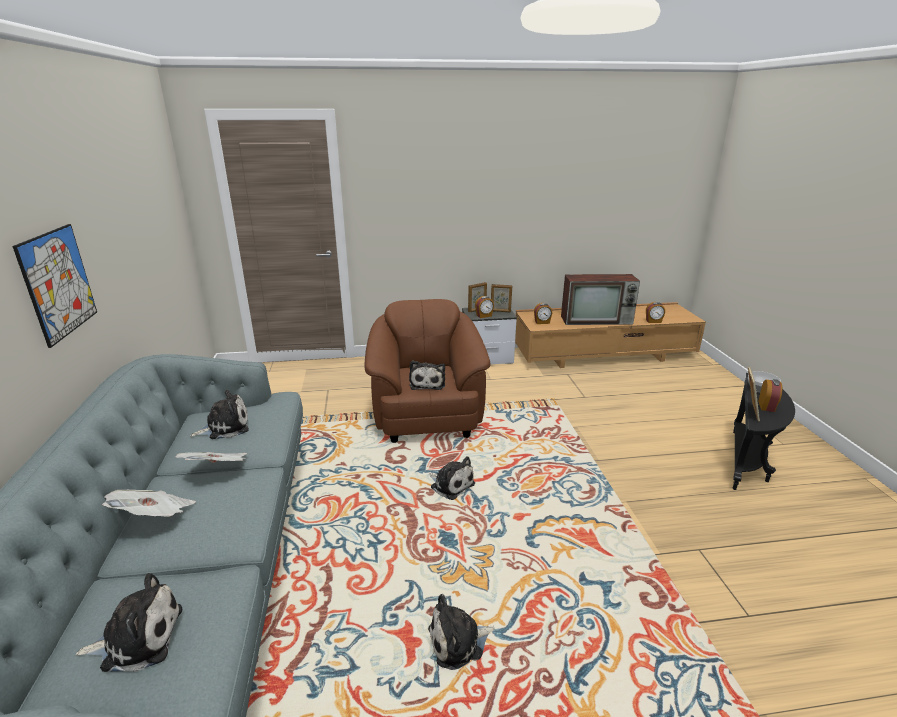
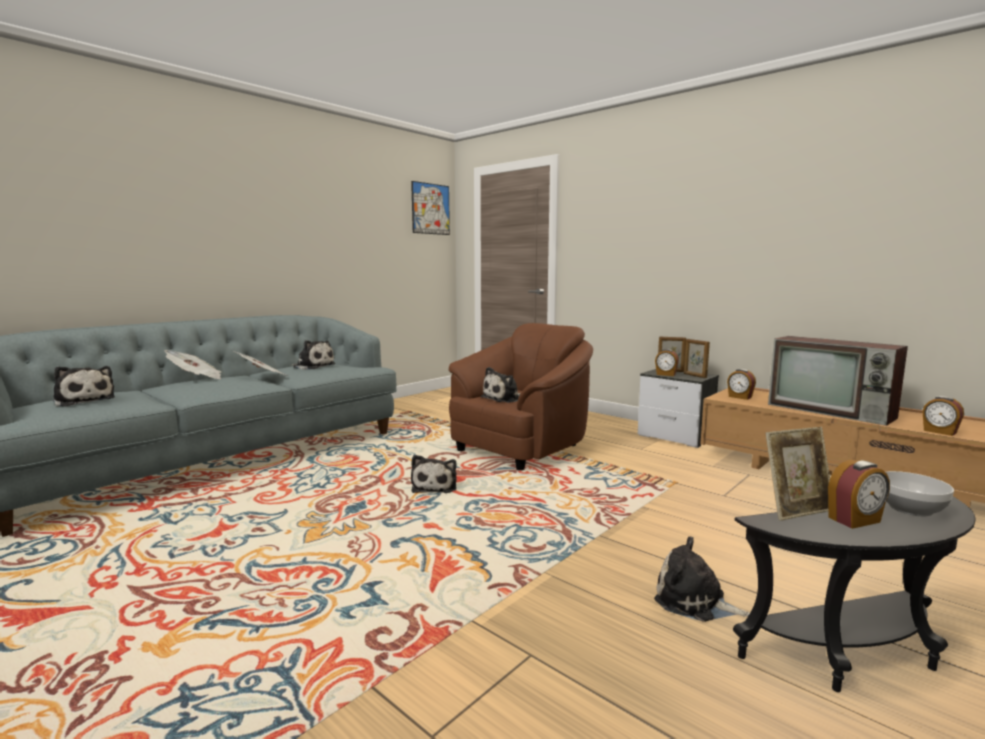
camera: 50 degrees right, 15 degrees down
(58, 283) = (257, 240): picture -> picture (430, 209)
(459, 641) = (229, 551): plush toy -> plush toy (694, 601)

